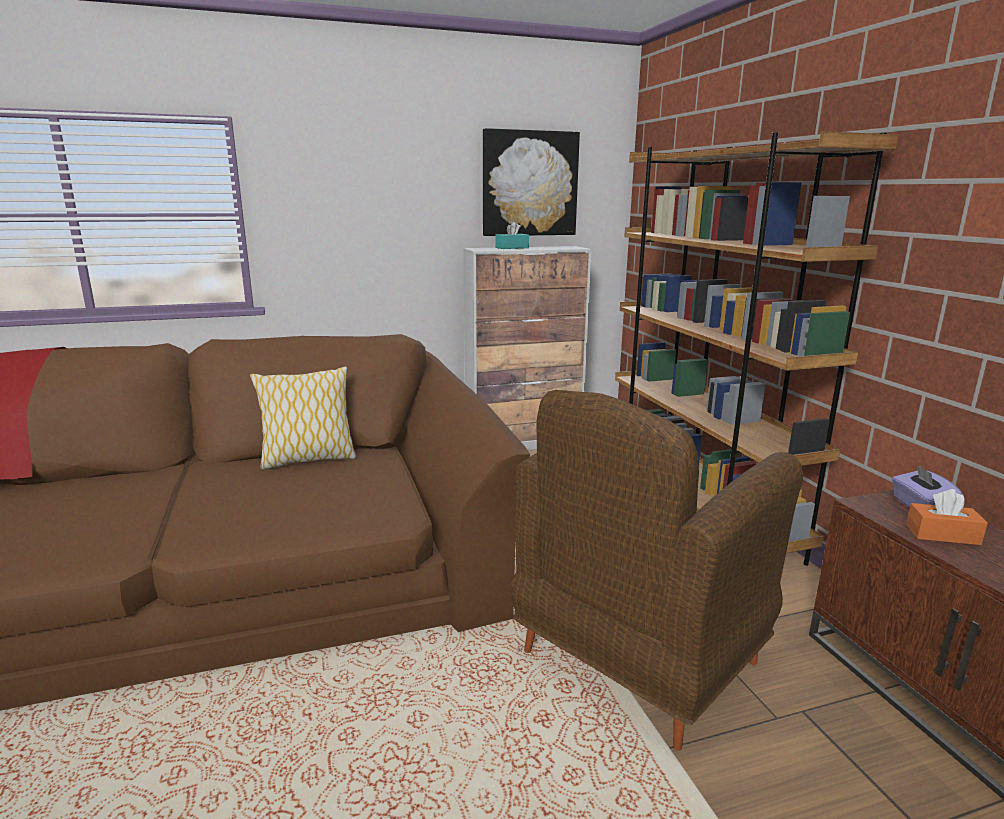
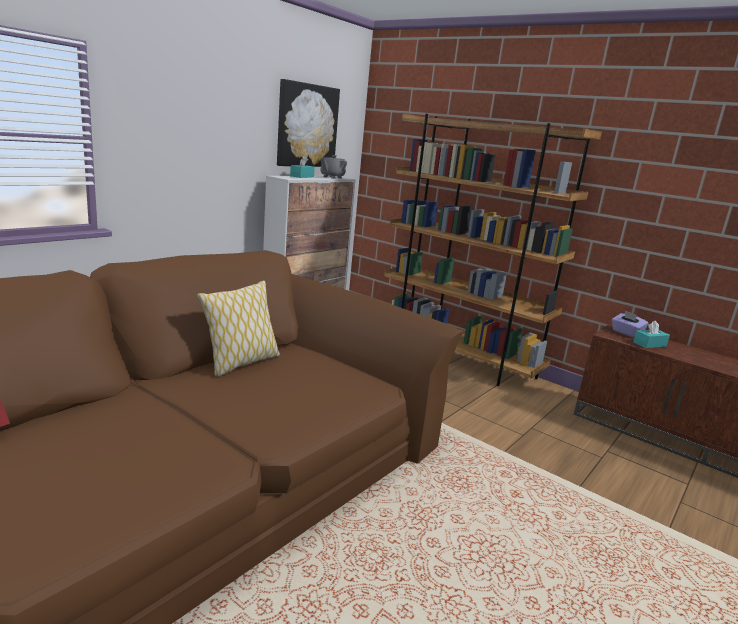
camera: 35 degrees left, 0 degrees up
(558, 248) = (332, 177): none -> grey teapot
(636, 660) = (520, 450): brown armchair -> none
(942, 534) = (649, 344): orange tissue box -> turquoise tissue box

